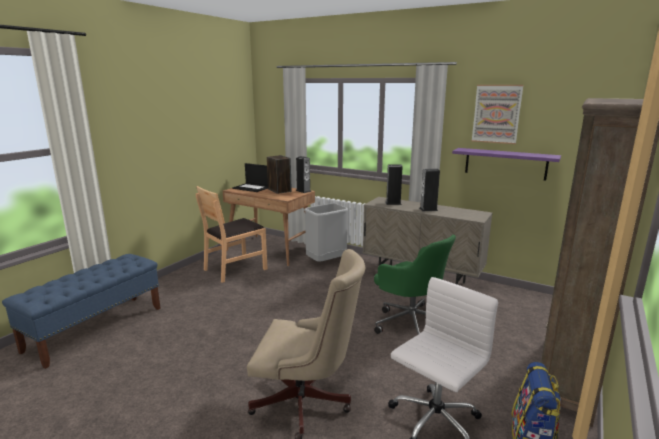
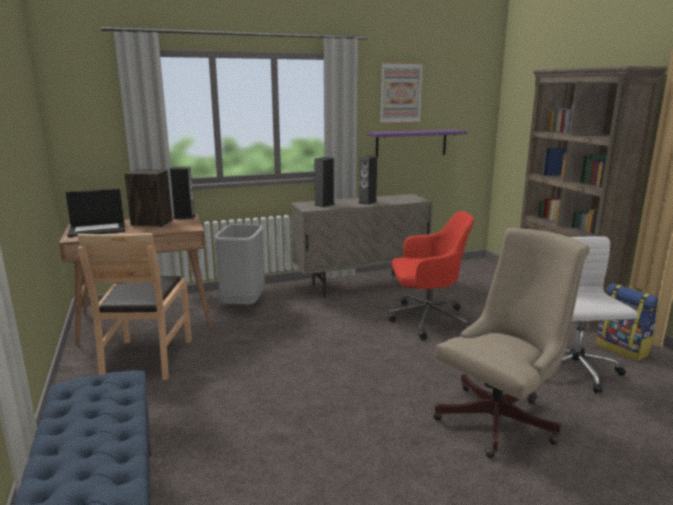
camera: 50 degrees left, 0 degrees up
(411, 323) = (426, 320): green office chair -> red office chair

